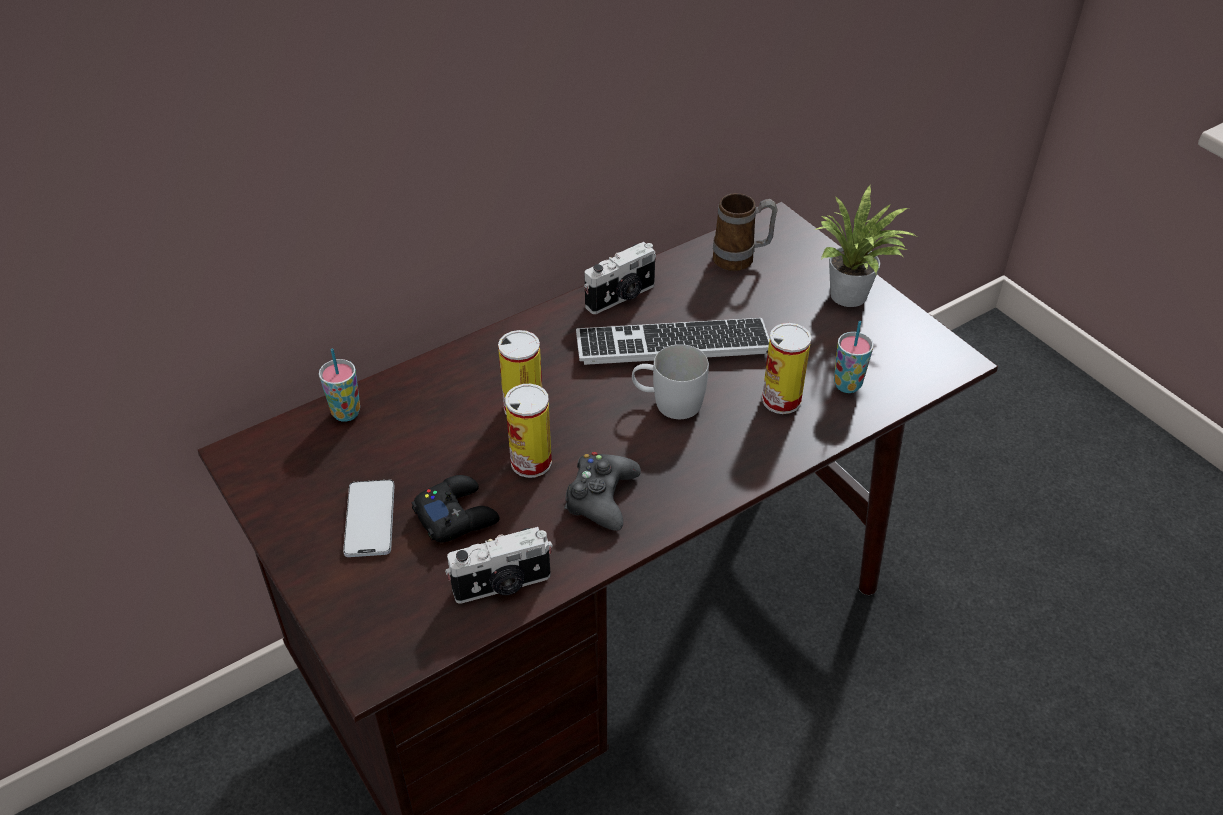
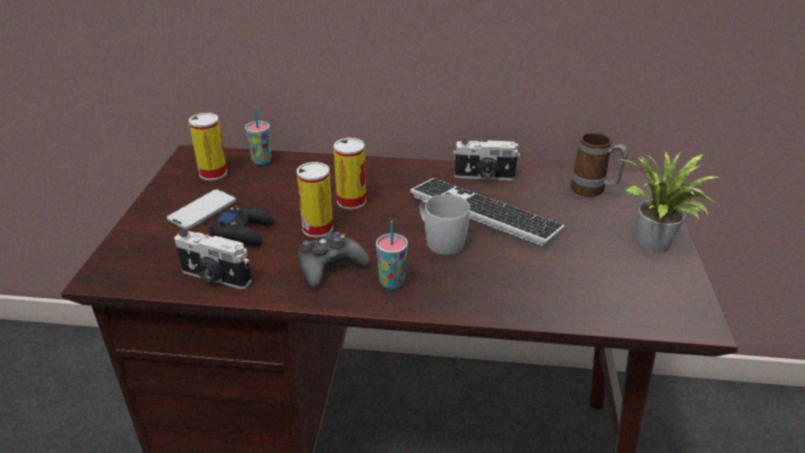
camera: 40 degrees right, 10 degrees down
(781, 400) = (519, 277): can -> can (213, 173)
(847, 385) = (583, 293): cup -> cup (392, 283)

